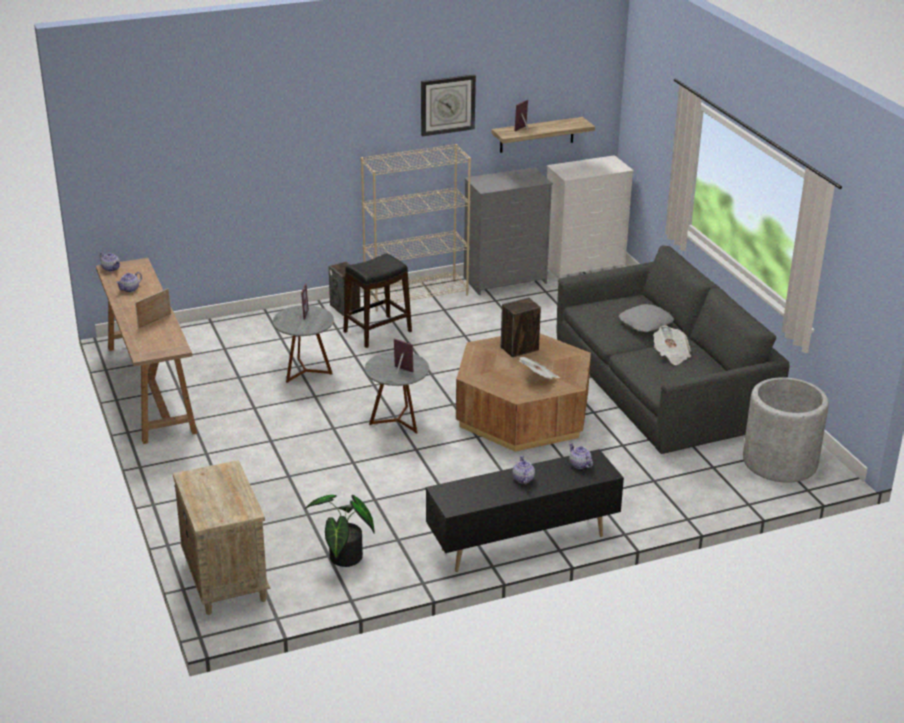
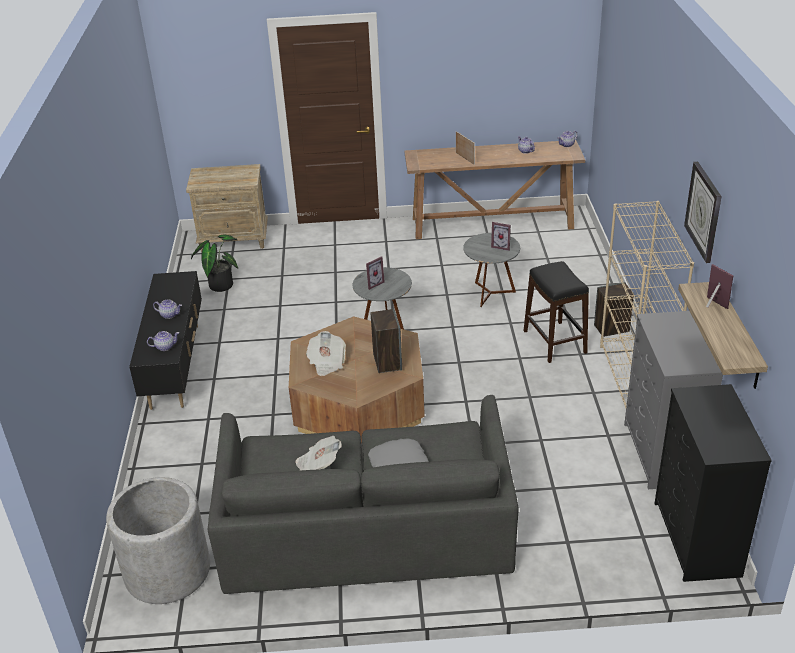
camera: 110 degrees right, 5 degrees up
(584, 266) = (697, 539): white dresser -> black dresser

